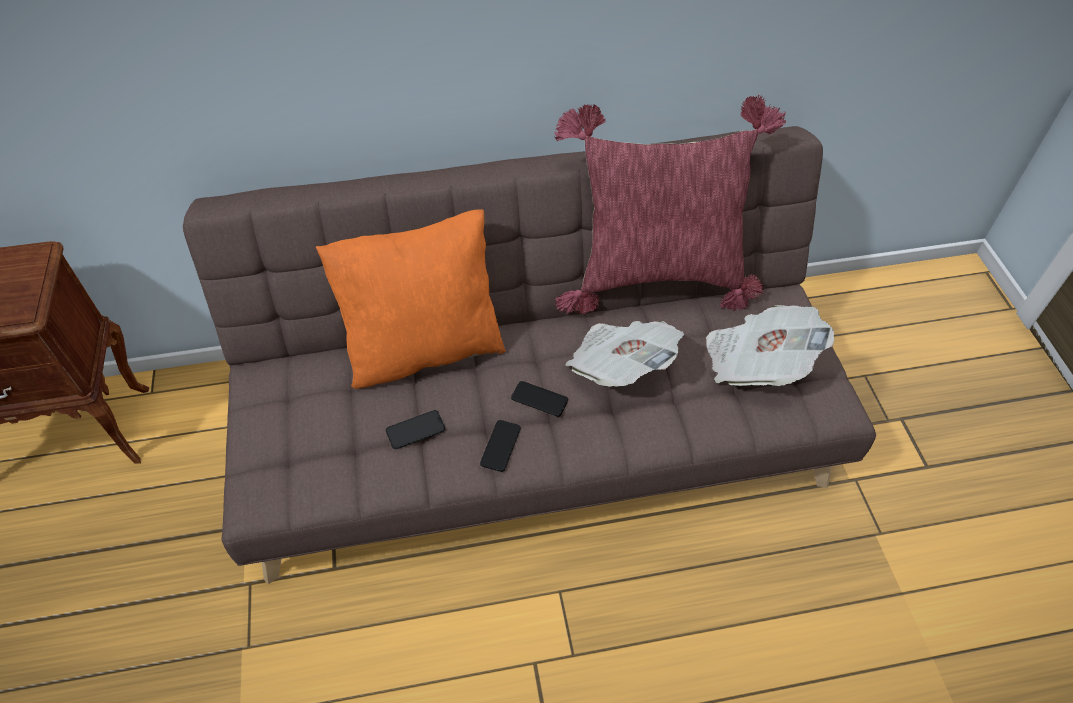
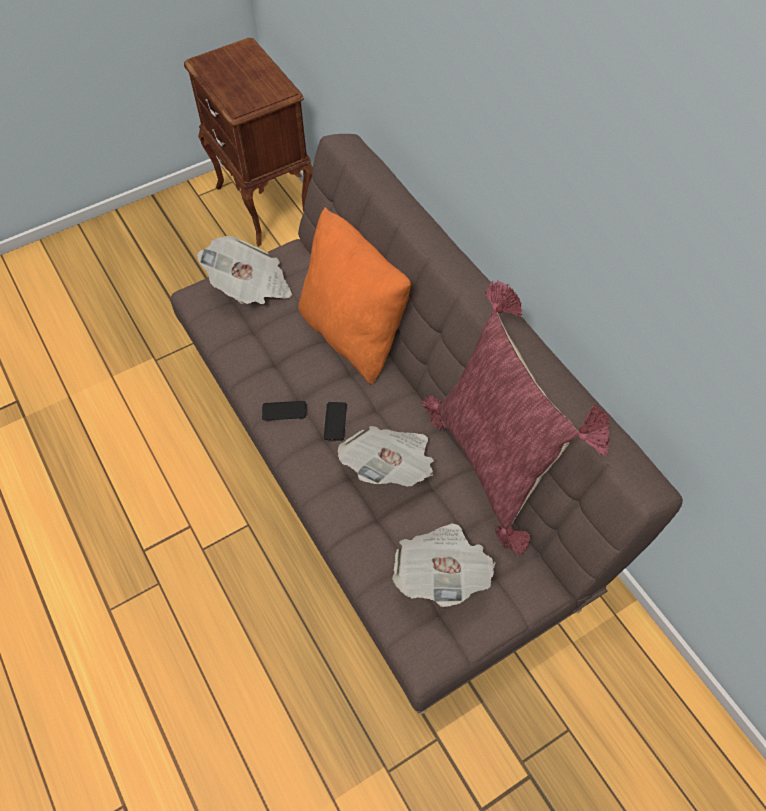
camera: 70 degrees right, 5 degrees up
(286, 432) = (250, 287): none -> newspaper
(415, 430) = (278, 355): phone -> none

